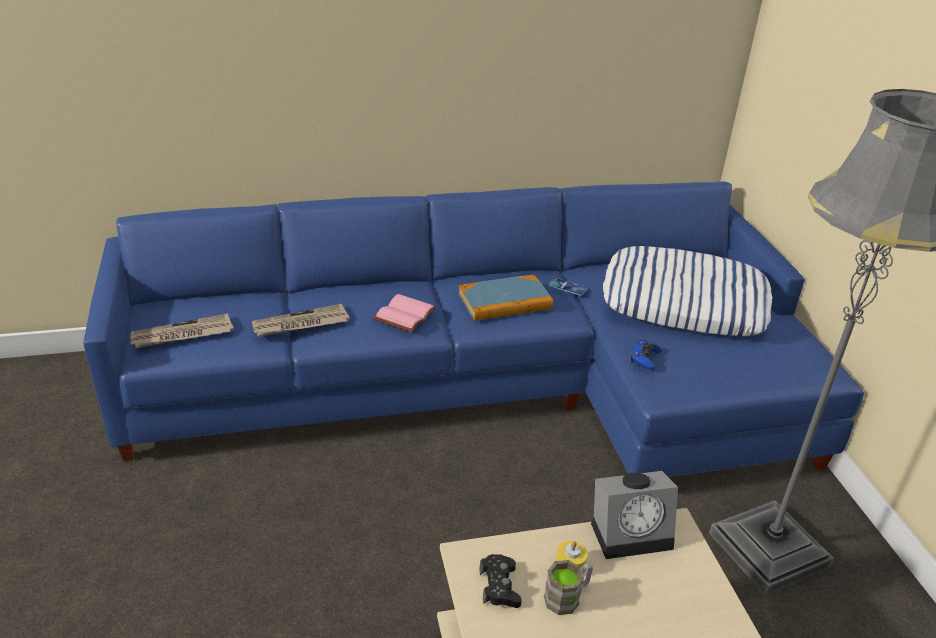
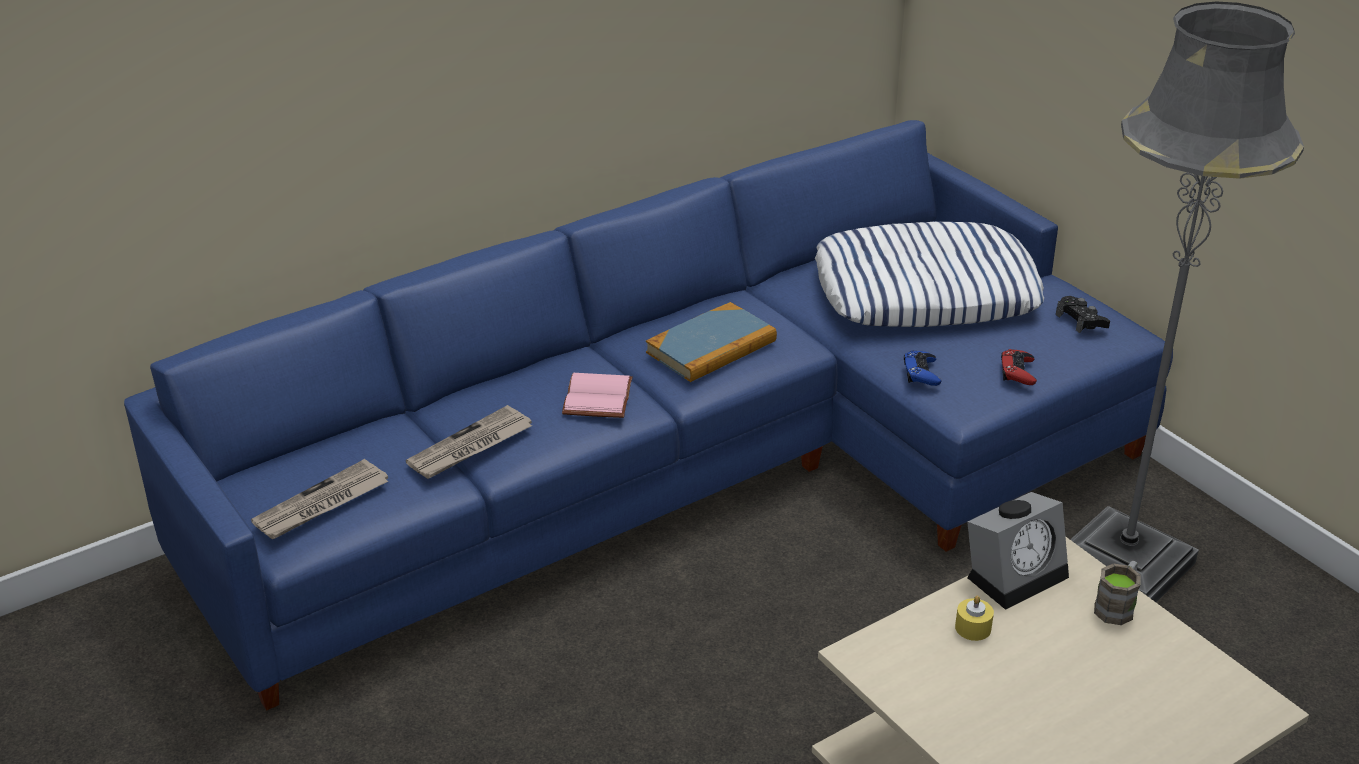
camera: 20 degrees left, 0 degrees up
(499, 586) = (913, 673): black game controller -> black game controller (1081, 320)
(567, 287) = (774, 308): phone -> none
(567, 597) = (990, 660): brown mug -> brown mug (1117, 606)
(720, 377) = (1017, 372): none -> red game controller

